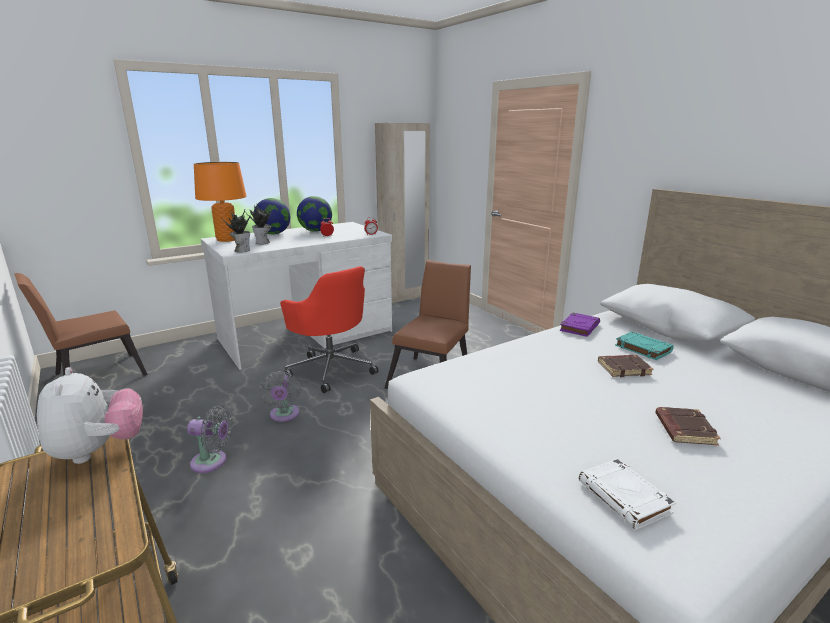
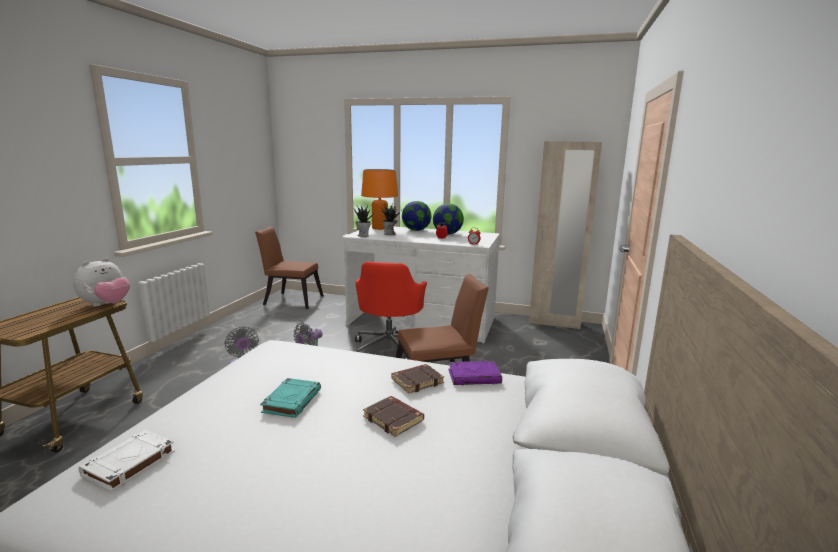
camera: 50 degrees right, 5 degrees down
(642, 348) = (467, 420): turquoise book -> turquoise book (292, 401)
(683, 429) = (277, 476): brown book -> brown book (417, 381)

